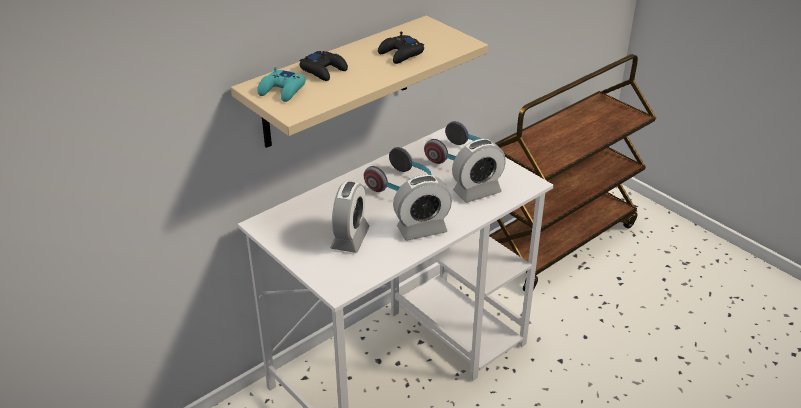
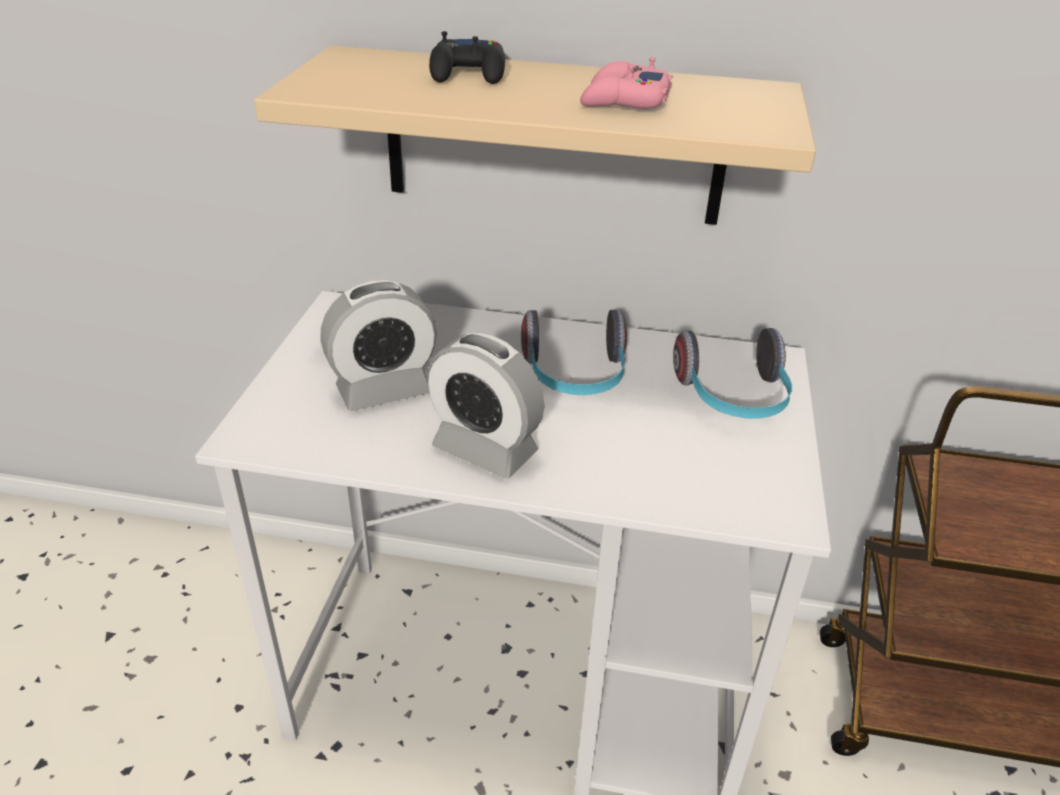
camera: 50 degrees right, 0 degrees up
(282, 91) = (361, 69): turquoise game controller -> none
(401, 54) = (624, 101): black game controller -> pink game controller
(477, 192) = (667, 461): alarm clock -> none

